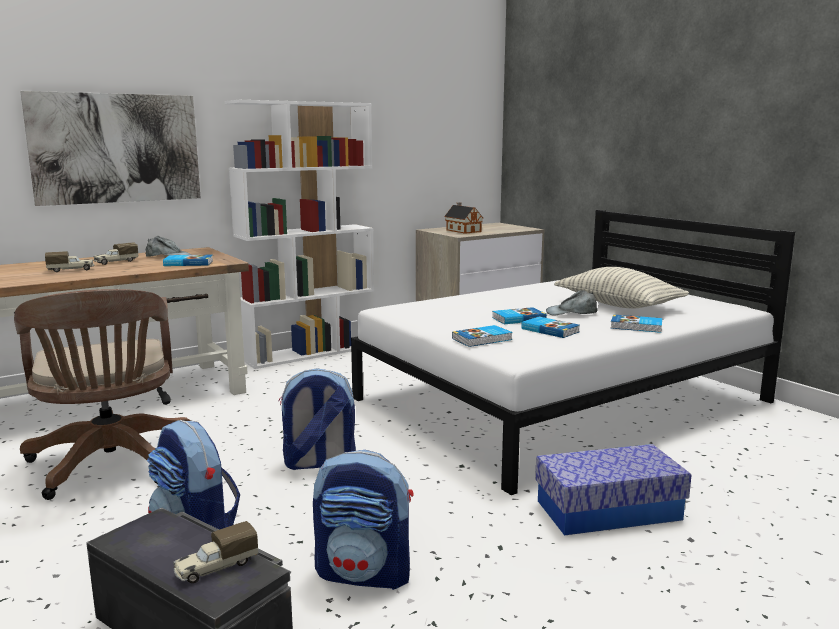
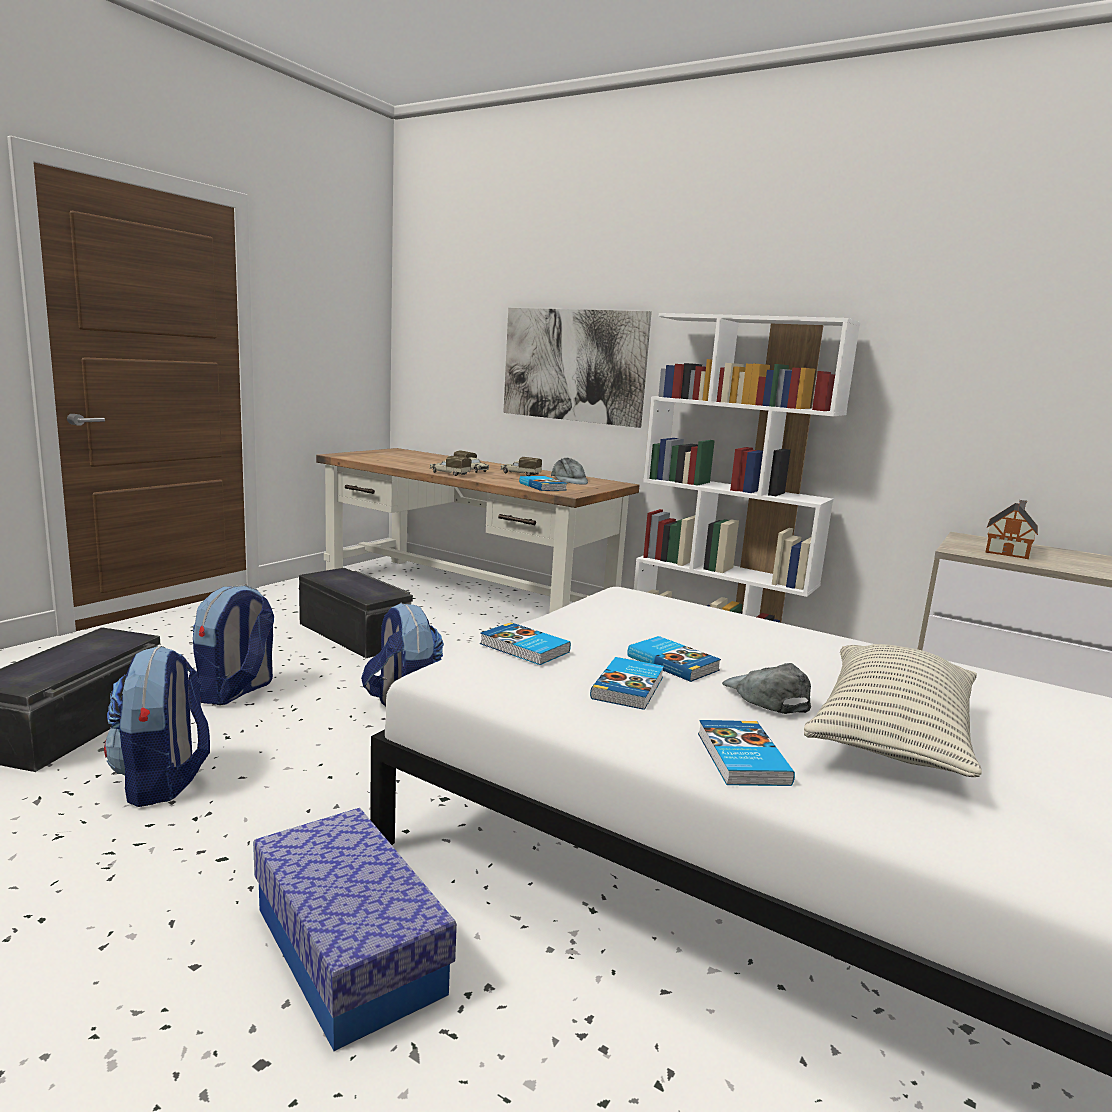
camera: 65 degrees right, 0 degrees up
(111, 465) = (355, 634): brown office chair -> black storage box
(215, 568) = (42, 671): toy truck -> toy truck (449, 473)

